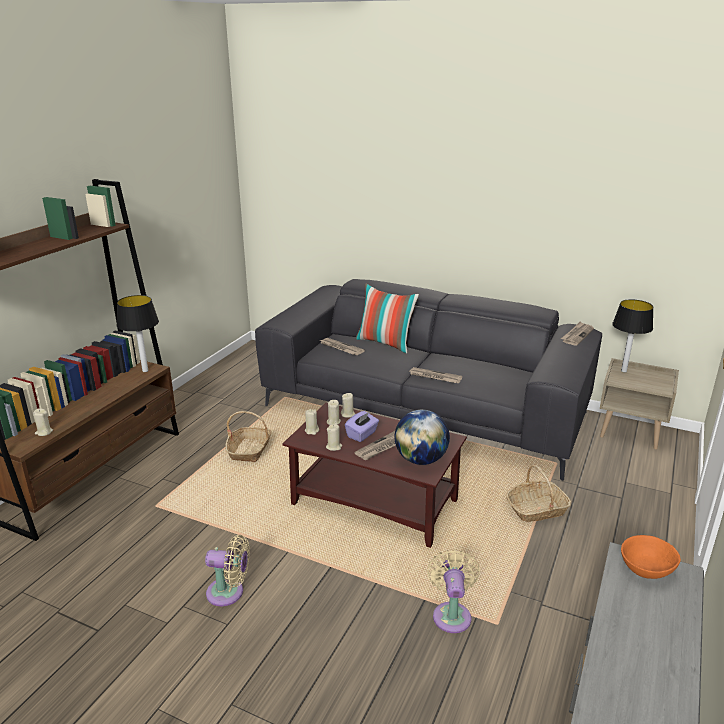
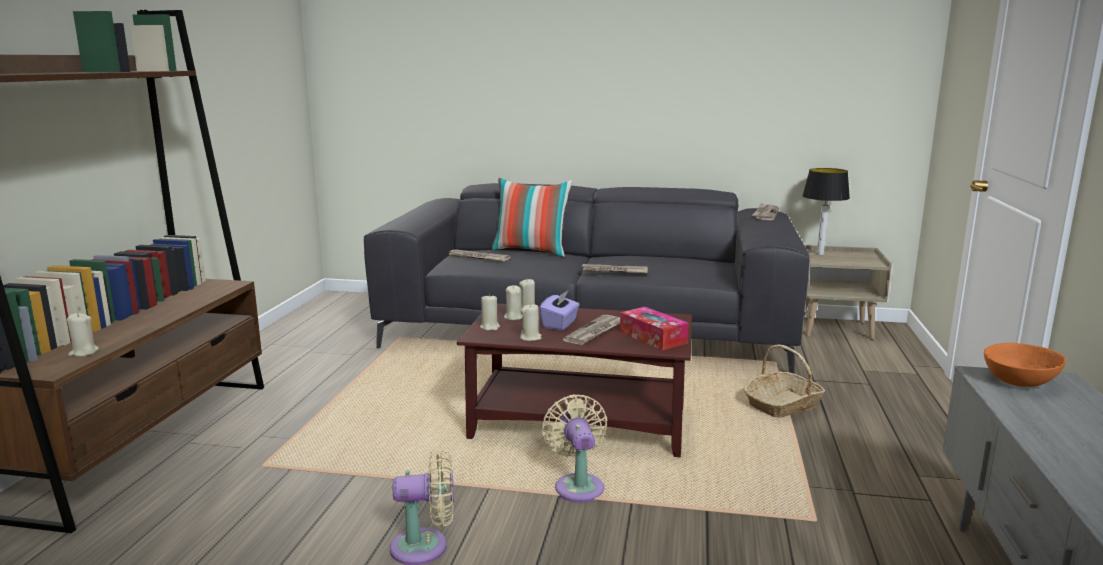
camera: 15 degrees left, 10 degrees down
(145, 371) = (218, 286): table lamp -> none
(249, 450) = (377, 392): basket -> none
(420, 460) = (652, 337): globe -> tissue box
(451, 614) = (751, 520): beige fan -> beige fan (578, 485)

